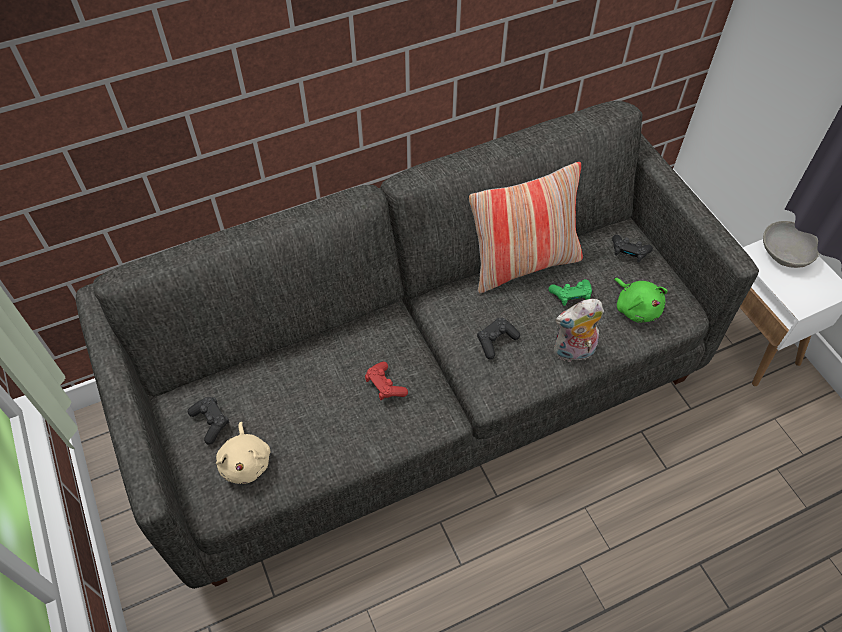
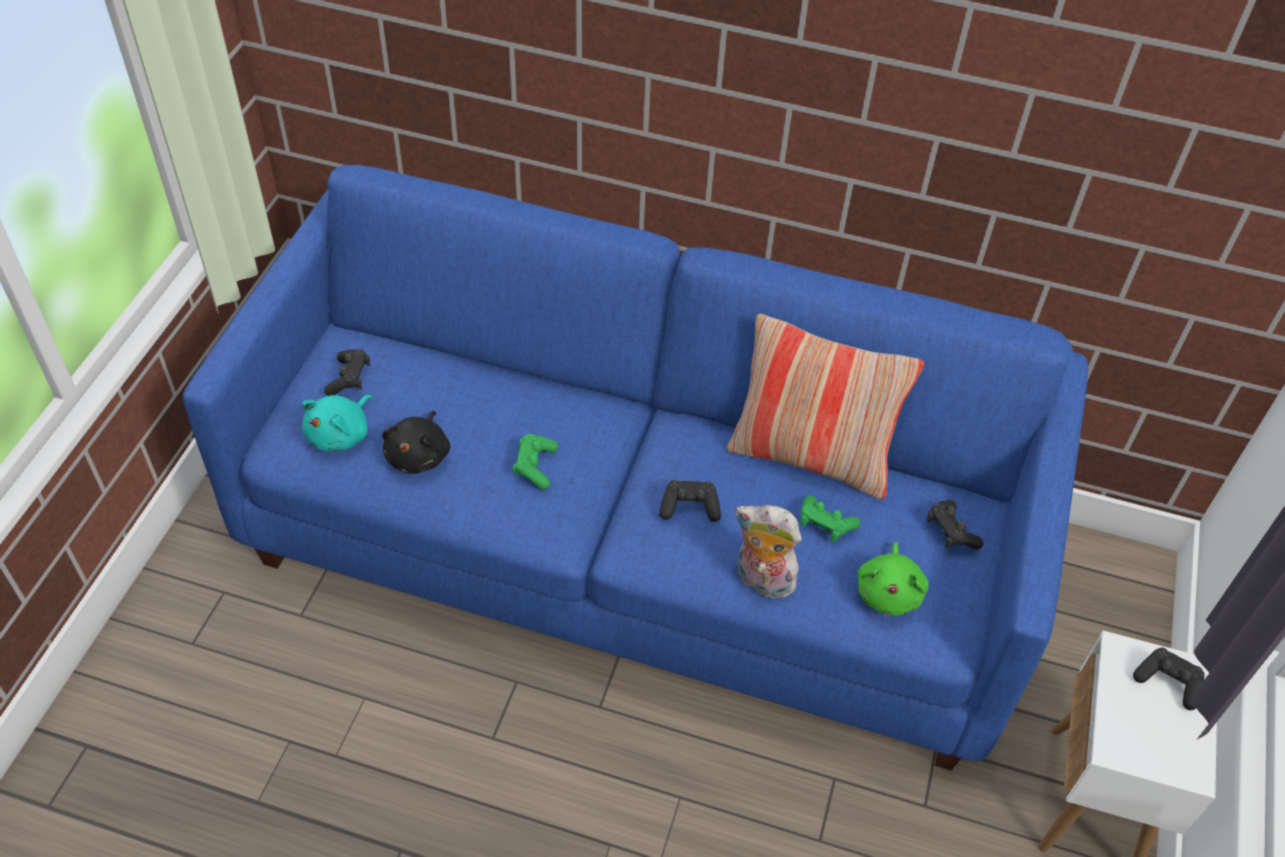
camera: 40 degrees right, 5 degrees down
(246, 462) = (341, 434): beige plush toy -> turquoise plush toy
(310, 434) = (419, 455): none -> black plush toy
(385, 386) = (535, 466): red game controller -> green game controller
(421, 388) = (638, 543): grey sofa -> blue sofa
(785, 254) = (1167, 682): grey bowl -> black game controller

